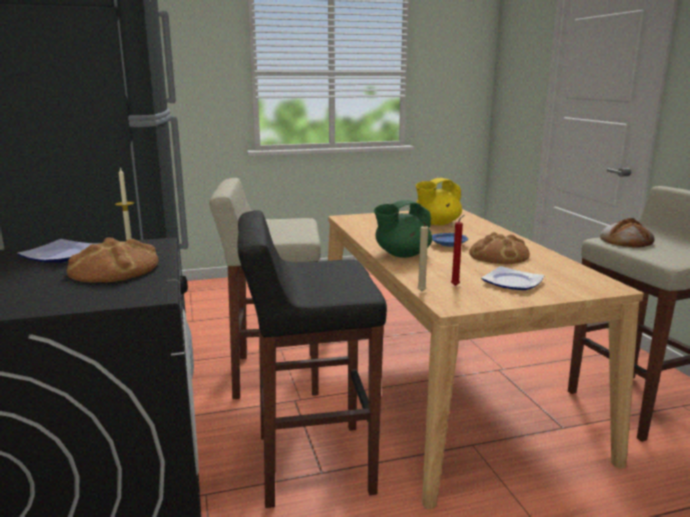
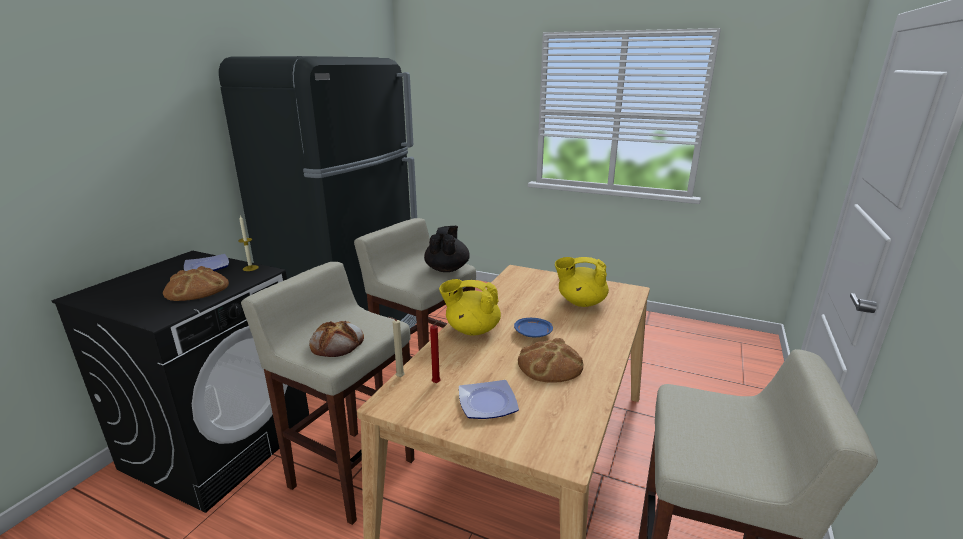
camera: 40 degrees right, 5 degrees up
(296, 223) = (447, 269): none -> black teapot
(312, 464) = (351, 472): black stool -> beige stool
(402, 254) = (471, 329): green teapot -> yellow teapot
(626, 240) = (704, 406): bread -> bread (337, 343)

